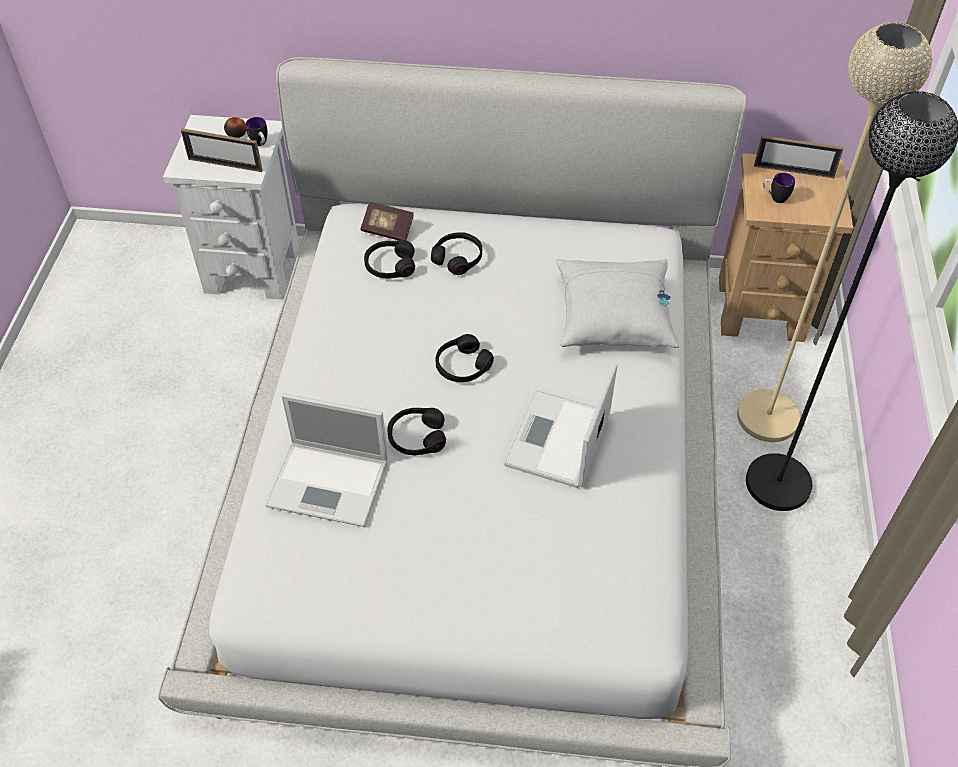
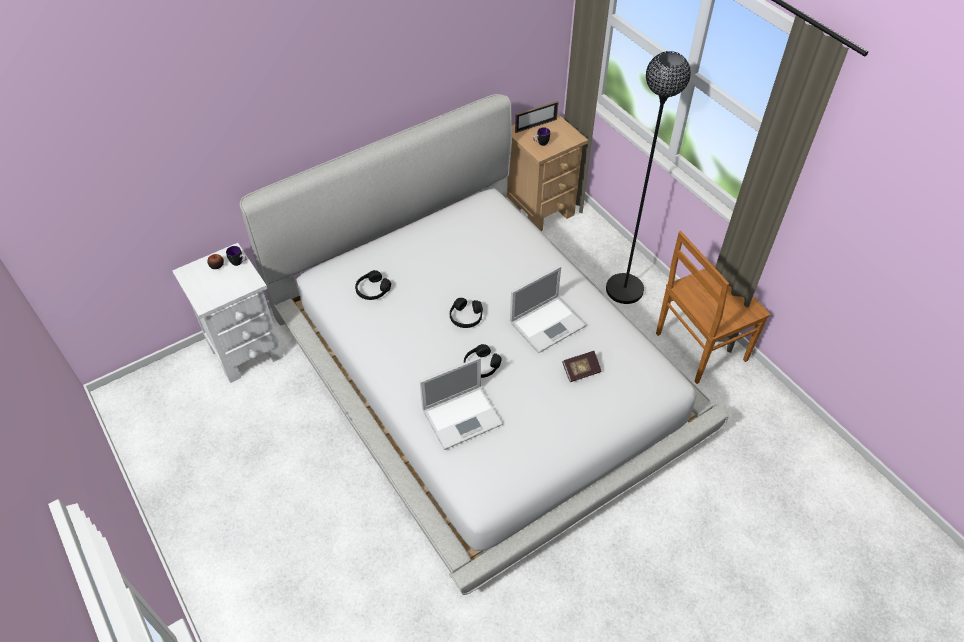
camera: 40 degrees left, 0 degrees up
(225, 164) = (231, 286): picture frame -> none
(387, 230) = (349, 272): book -> book (581, 371)
(458, 258) = (404, 264): black headphones -> none
(558, 441) = (548, 323): laptop -> laptop turned 105 degrees counterclockwise
(613, 317) = (512, 248): grey pillow -> none
(768, 418) = (592, 261): beige floor lamp -> none
(811, 636) = (698, 347): none -> brown chair

